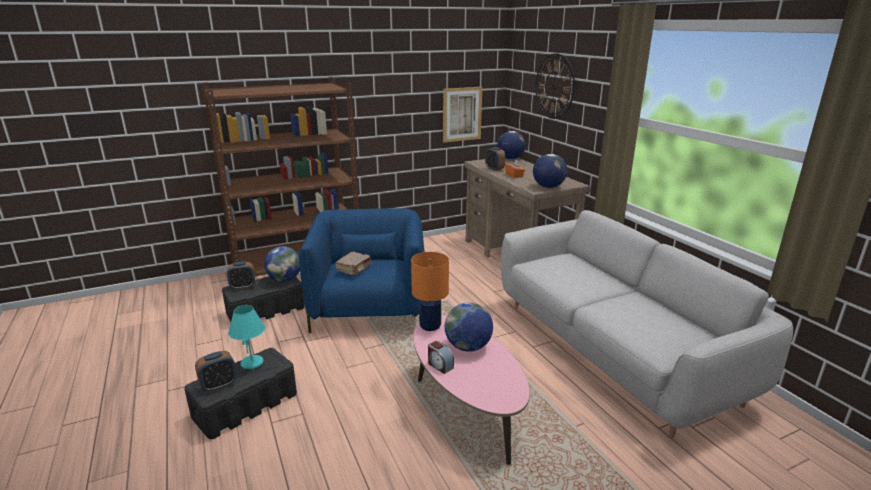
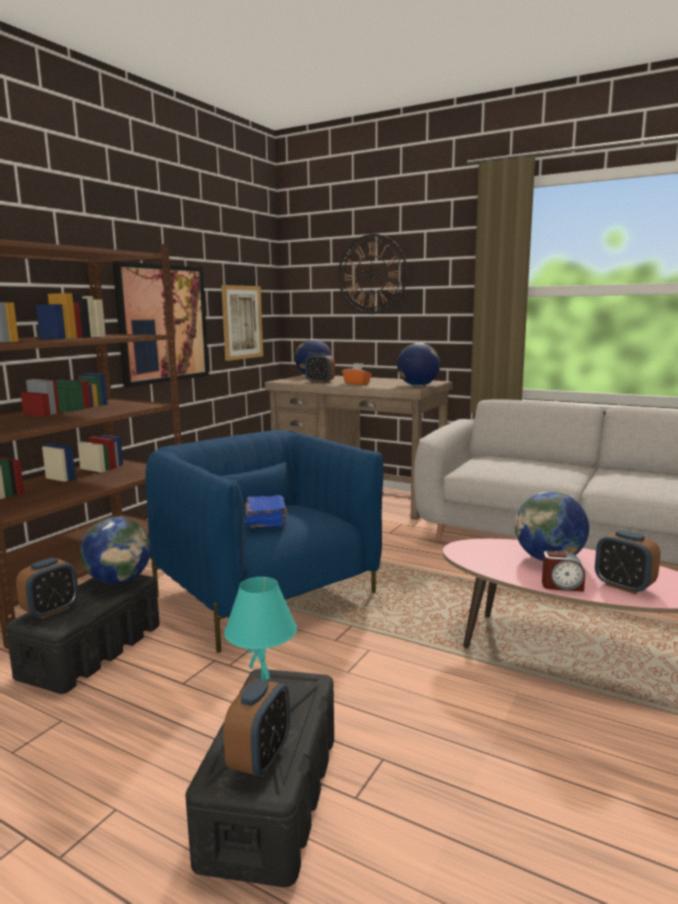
camera: 35 degrees left, 10 degrees down
(354, 269) = (267, 521): brown book -> blue book
(388, 119) = (163, 324): none -> picture
(430, 327) = (469, 556): orange table lamp -> none
(473, 381) = (624, 586): none -> alarm clock

